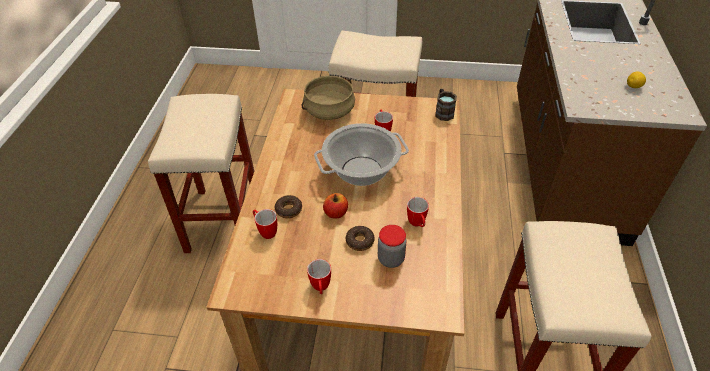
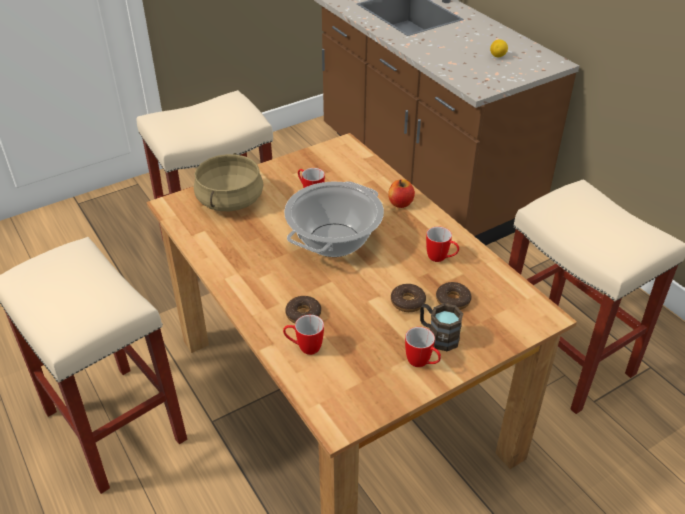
camera: 40 degrees left, 5 degrees down
(336, 213) = (355, 291): apple -> apple (400, 203)
(391, 259) = (453, 300): jar -> donut
(443, 112) = (348, 150): brown mug -> brown mug (438, 336)

